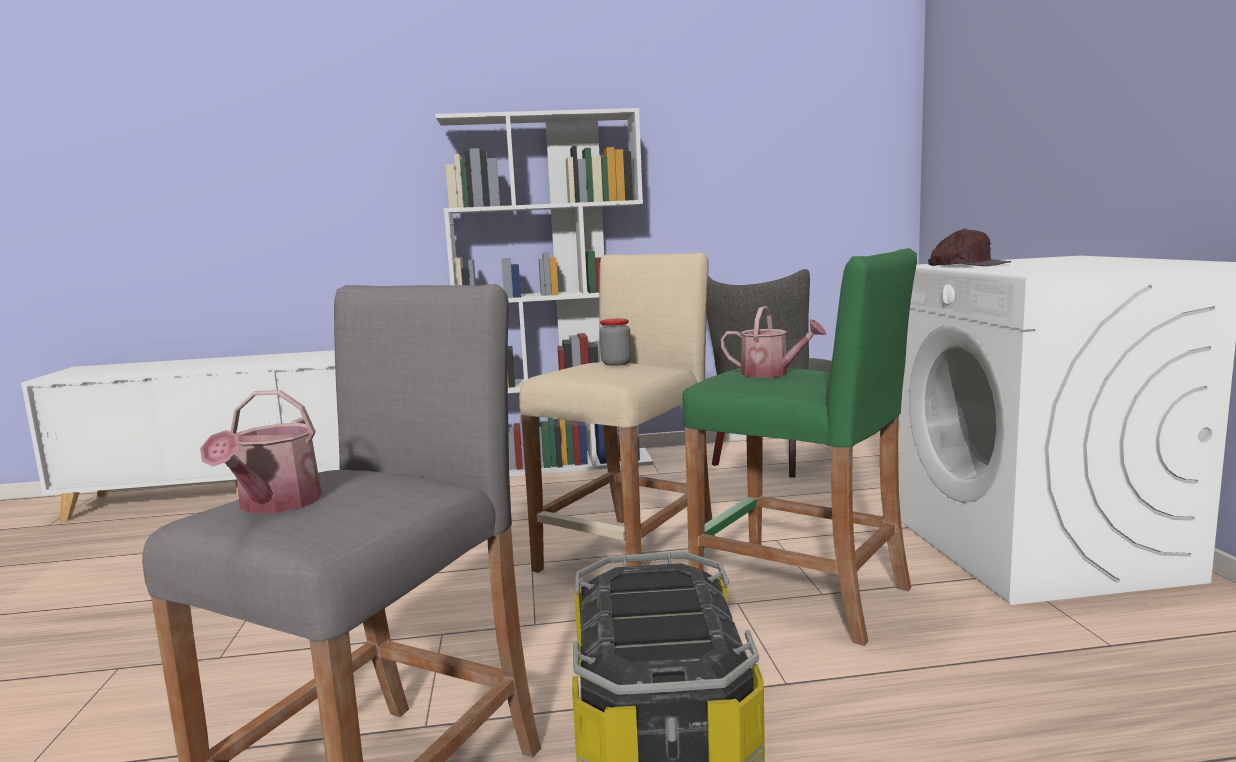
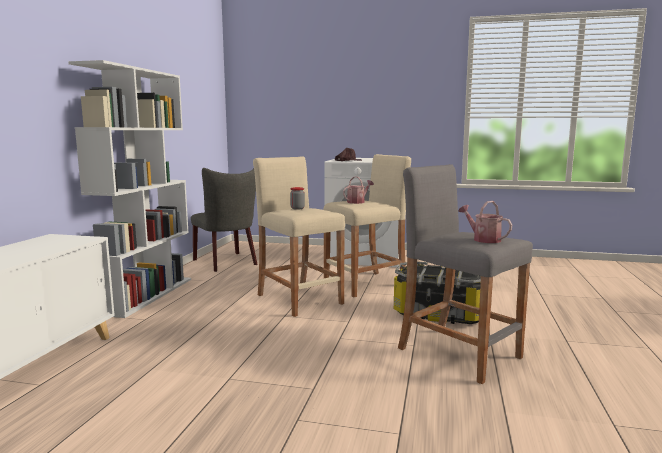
camera: 70 degrees left, 0 degrees up
(275, 505) = (483, 239): watering can -> watering can turned 150 degrees counterclockwise
(800, 593) = (366, 284): green stool -> beige stool

